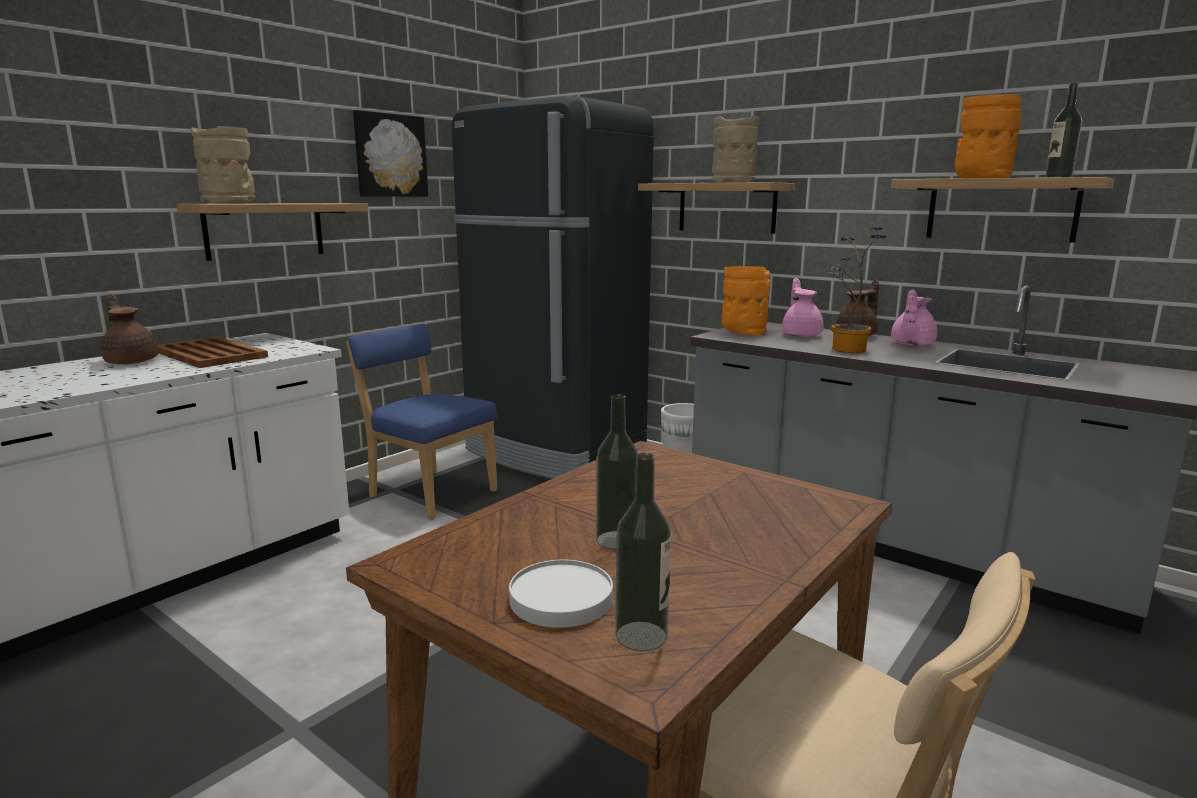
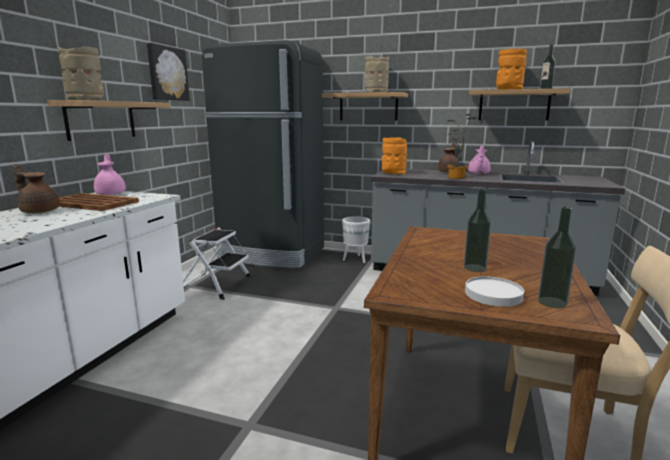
camera: 20 degrees left, 0 degrees up
(429, 493) = (215, 284): blue chair -> step ladder
(801, 335) = (423, 172): pink teapot -> pink teapot (111, 193)

